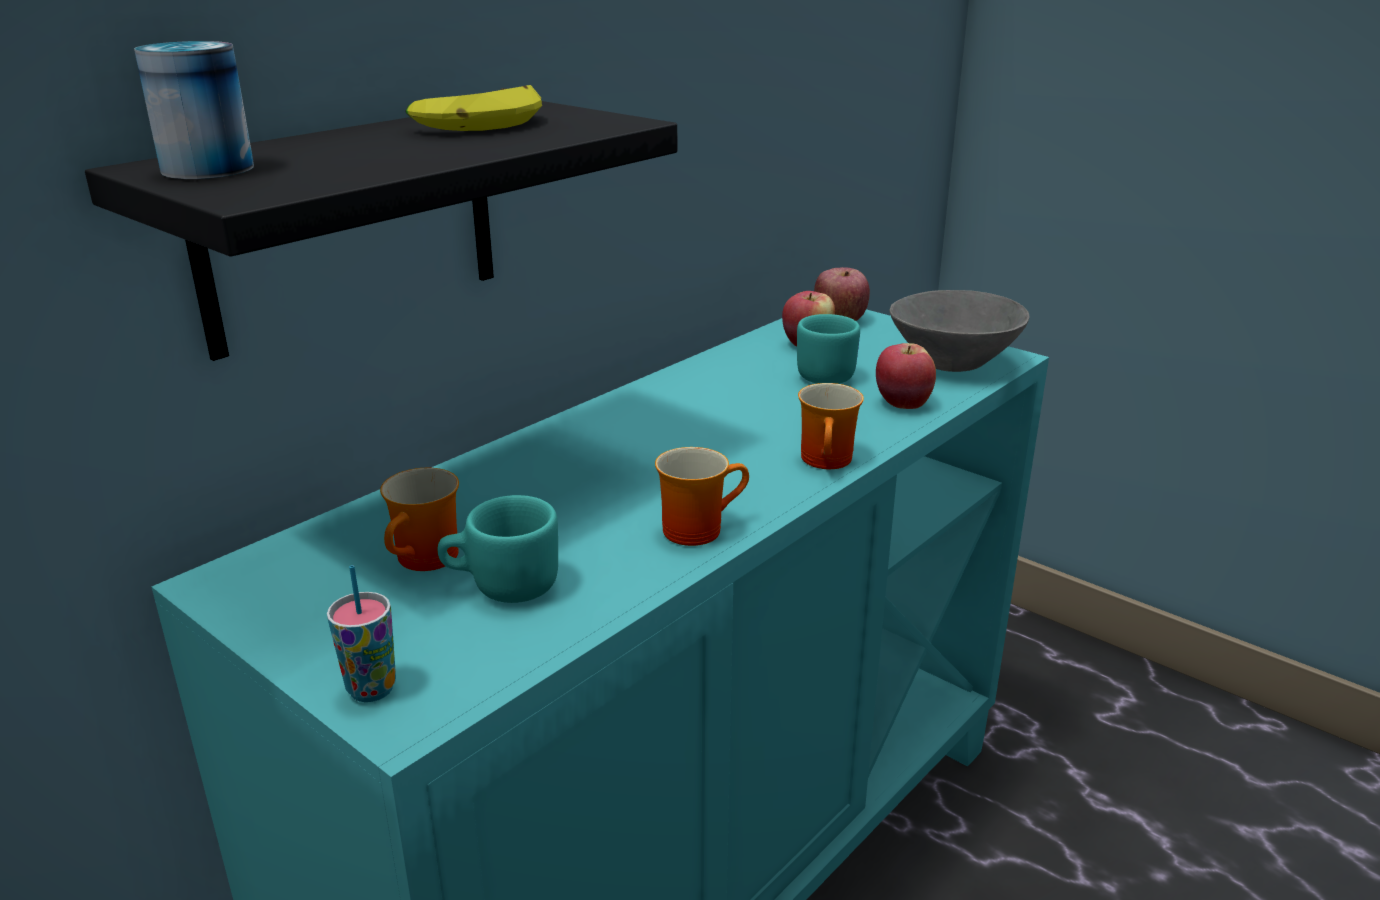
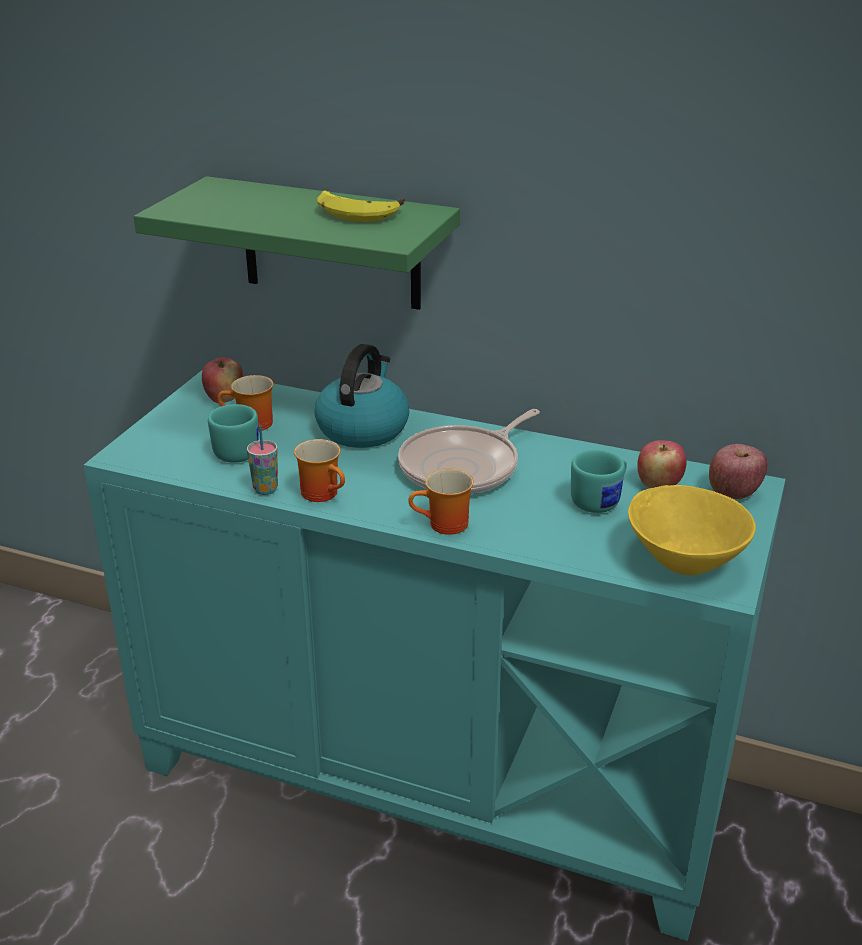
camera: 70 degrees right, 5 degrees up
(208, 169) = (213, 193): can -> none
(351, 224) = (330, 244): black shelf -> green shelf
(371, 689) = (139, 442): cup -> cup (265, 489)
(533, 472) = (363, 428): none -> kettle
(696, 427) = (464, 467): none -> frying pan
(903, 404) = (570, 545): apple -> apple (224, 398)
(951, 362) = (684, 560): grey bowl -> yellow bowl

